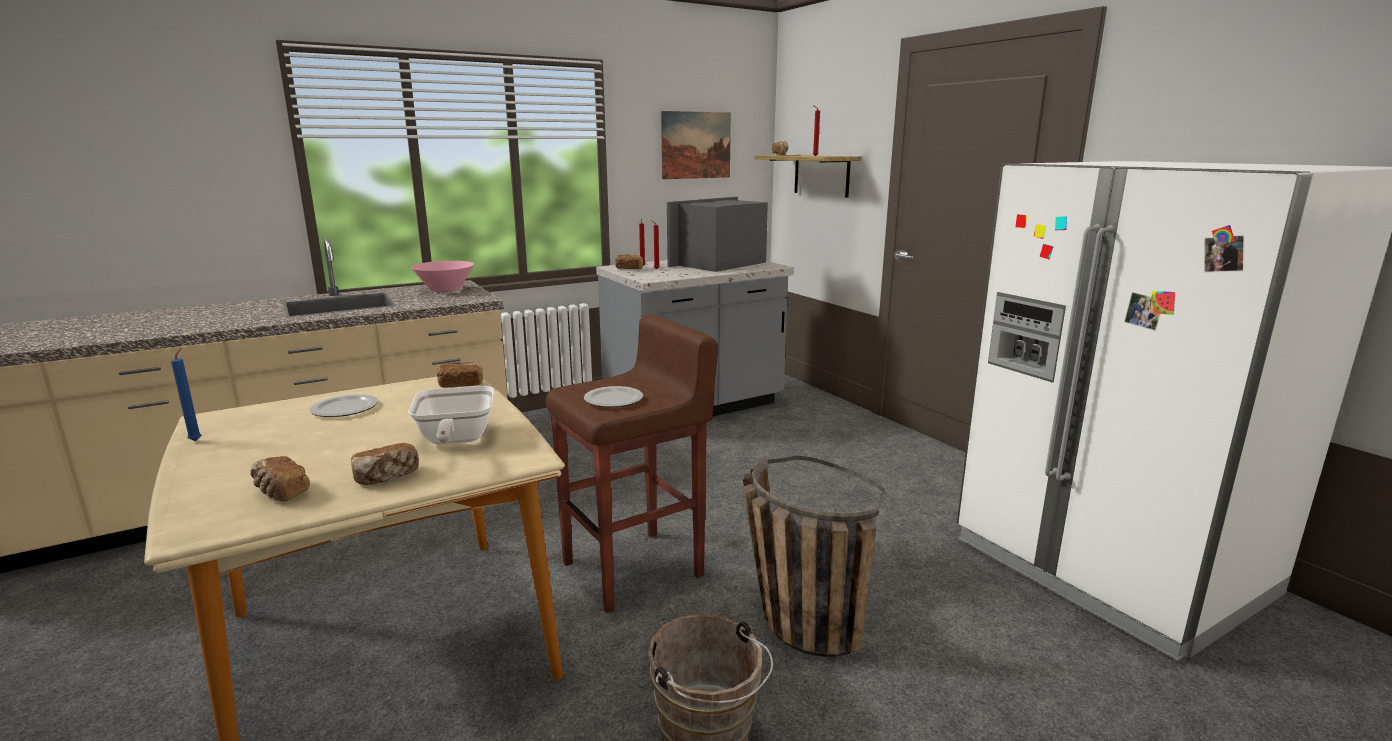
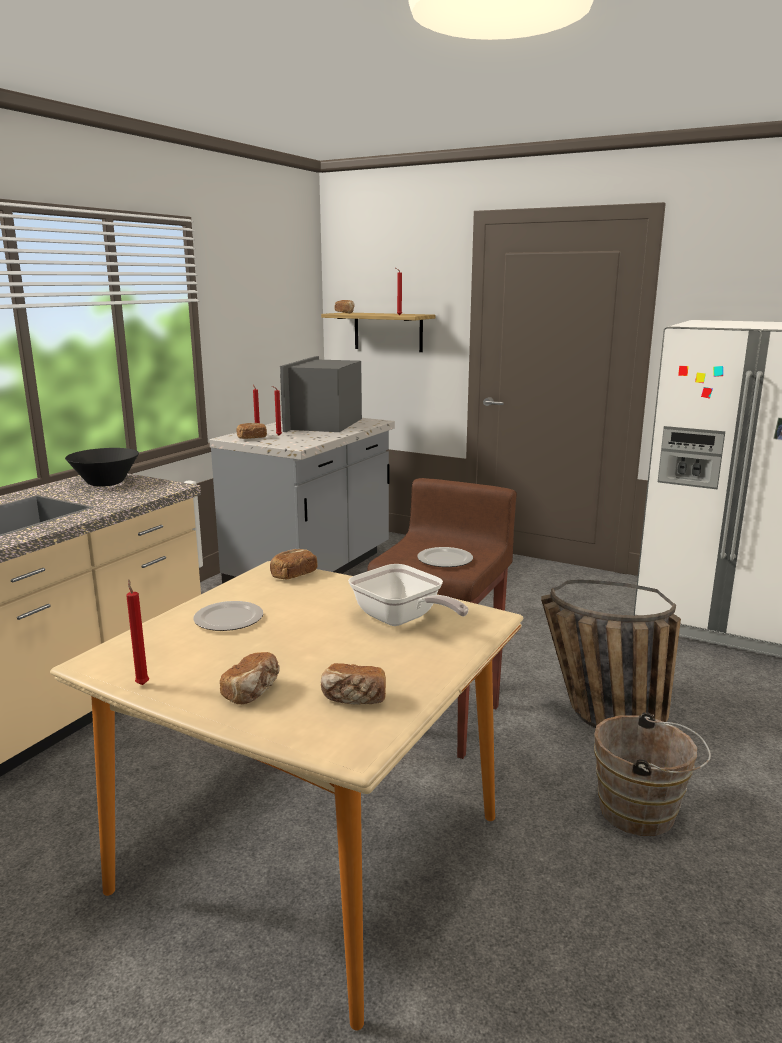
camera: 30 degrees left, 0 degrees up
(197, 440) = (142, 684): blue candle -> red candle
(387, 477) = (416, 661): bread -> bread (253, 692)
(445, 290) = (106, 483): pink bowl -> black bowl
(696, 145) = (267, 305): picture -> none

